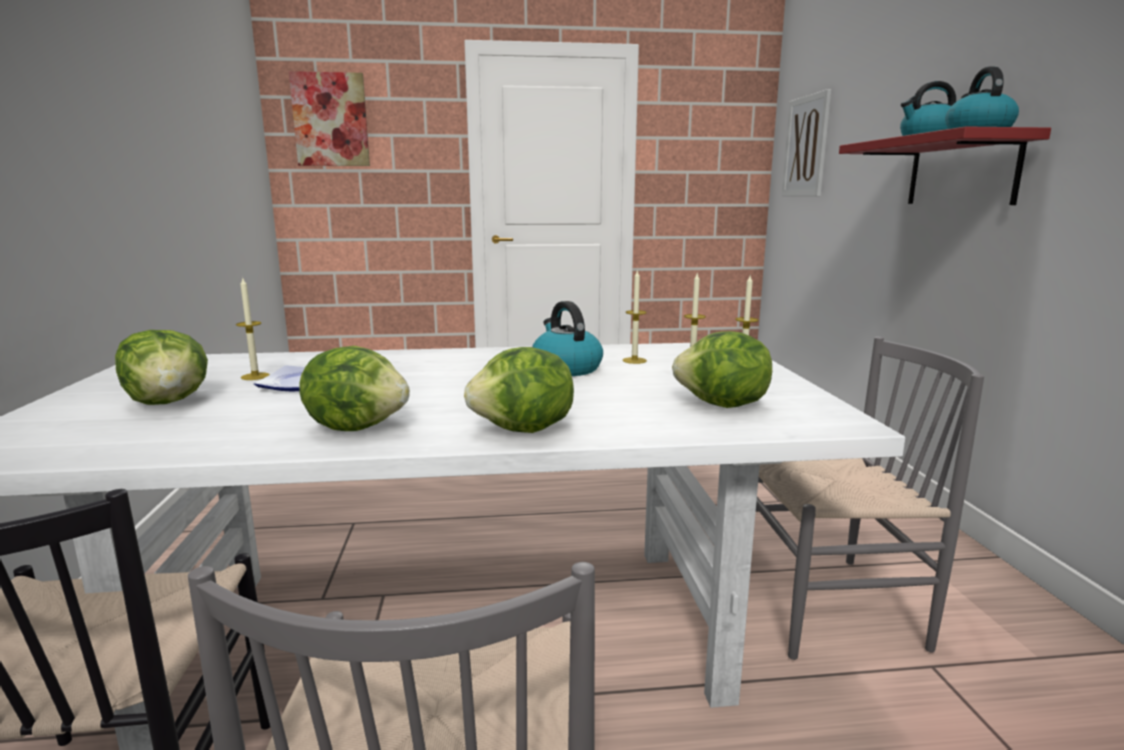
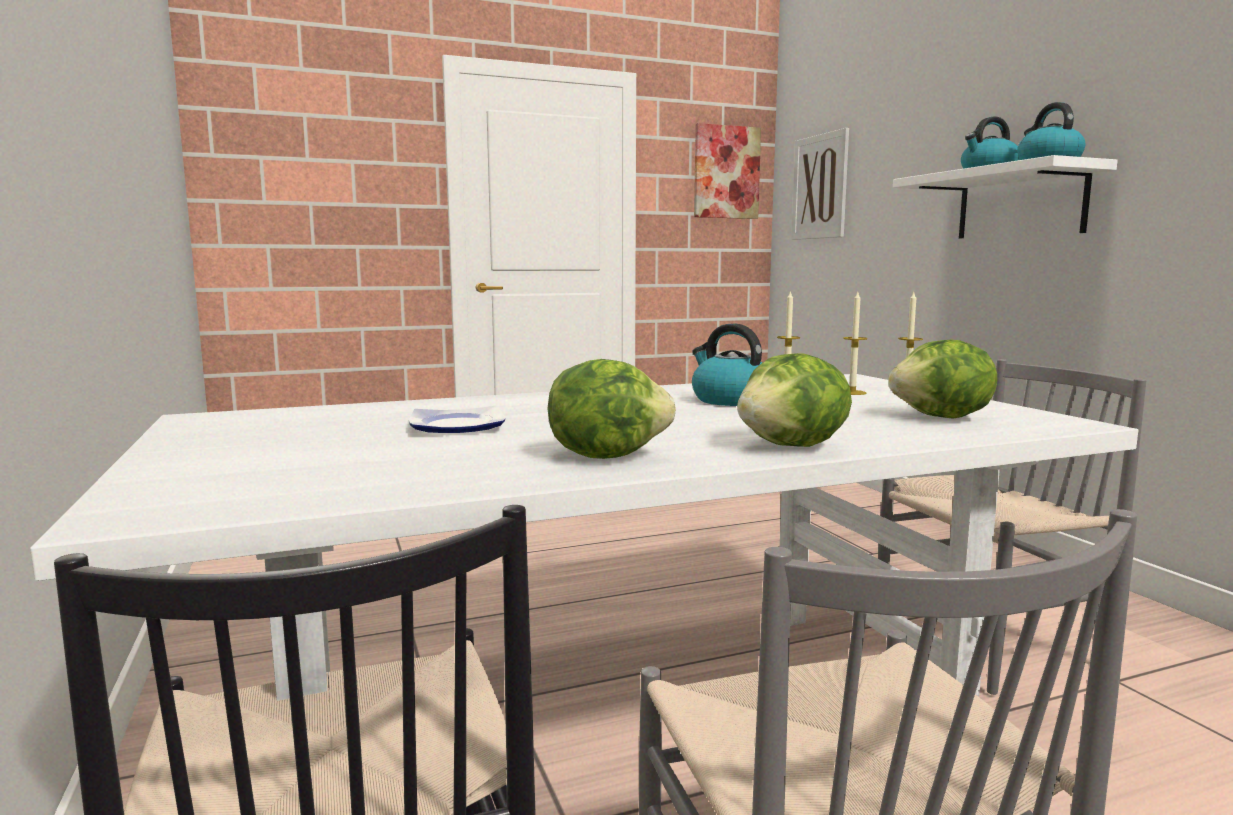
camera: 15 degrees left, 5 degrees down
(169, 402) = (319, 451): lettuce -> none
(255, 376) = (379, 424): candle -> none
(330, 120) = (274, 140): picture -> picture (726, 172)
(962, 171) = (1020, 204): red shelf -> white shelf

